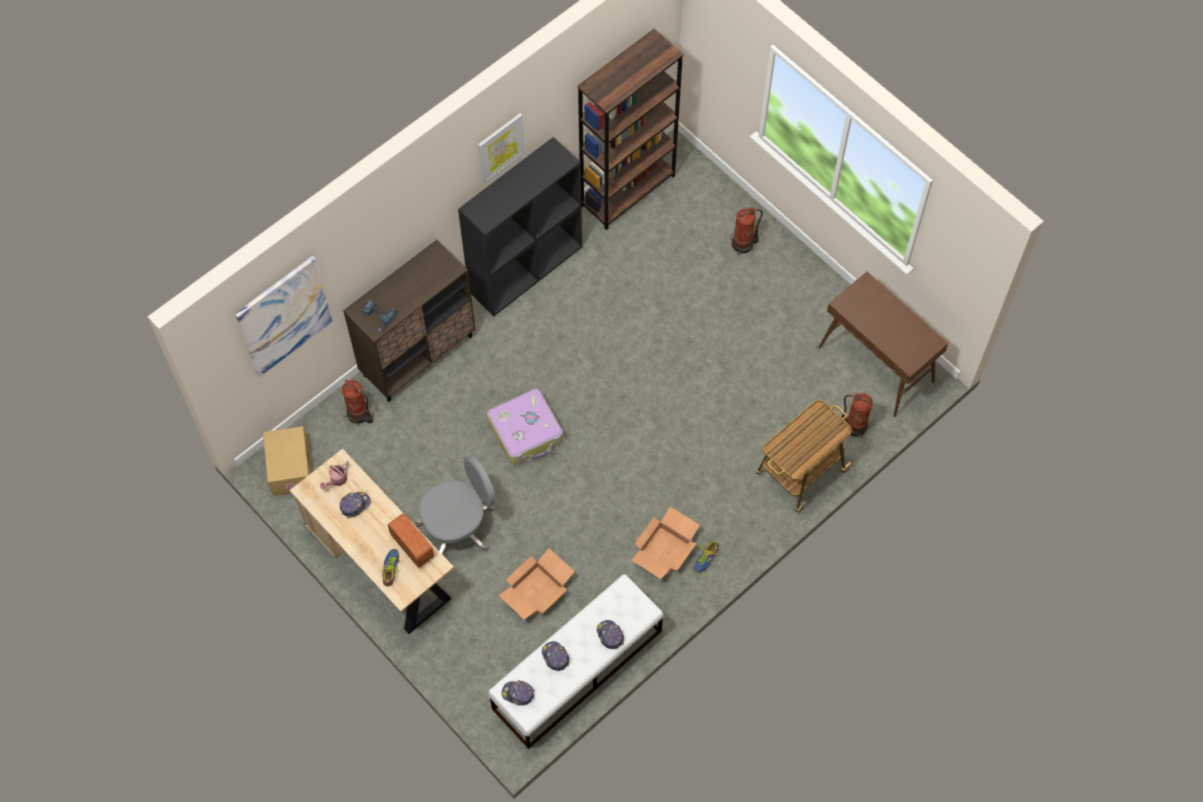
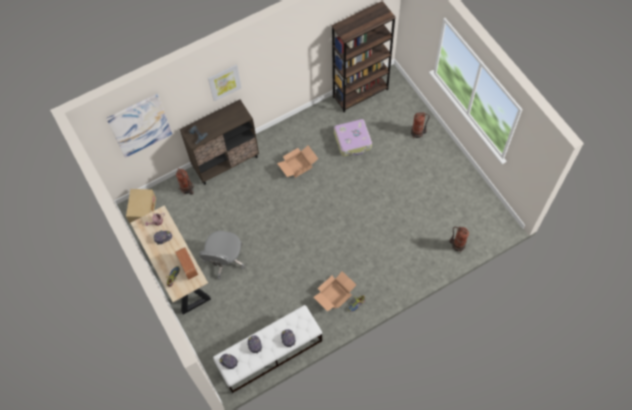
camera: 15 degrees right, 0 degrees up
(458, 525) = (224, 259): grey office chair -> grey office chair turned 120 degrees clockwise
(500, 147) = (281, 53): picture -> picture (224, 82)
(525, 268) = (295, 125): black bookcase -> none
(526, 432) = (274, 214): suitcase -> suitcase (353, 141)
(537, 589) = (259, 303): cardboard box -> cardboard box (298, 165)
(799, 473) = (420, 266): cart -> none
(876, 365) = (478, 212): brown console table -> none

